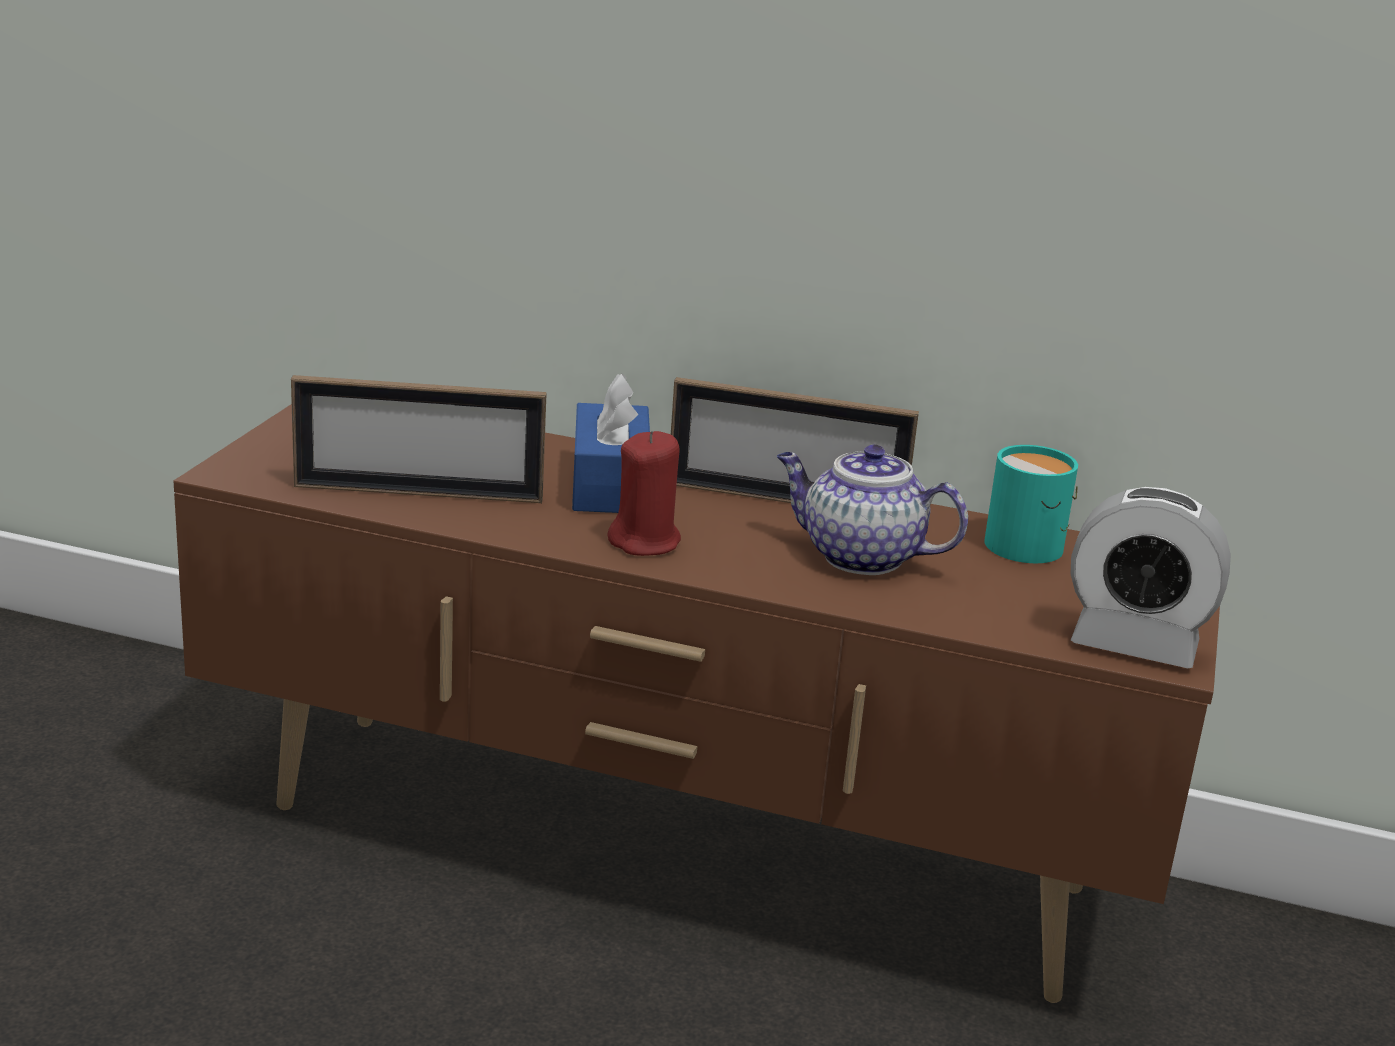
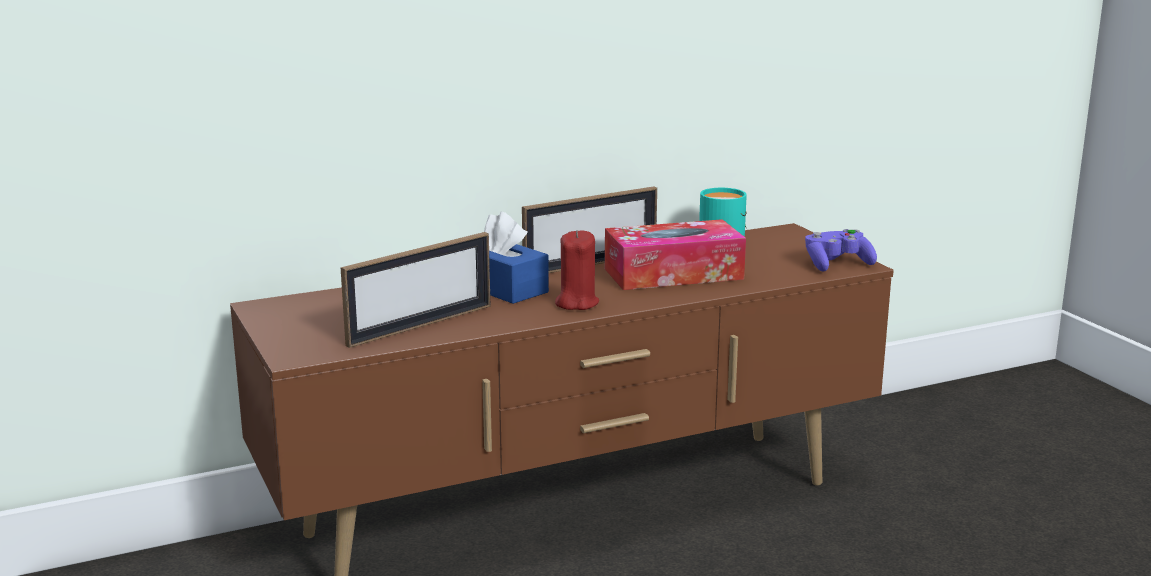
camera: 40 degrees left, 5 degrees down
(859, 557) = (673, 274): teapot -> tissue box
(1134, 644) = (837, 264): alarm clock -> purple game controller

